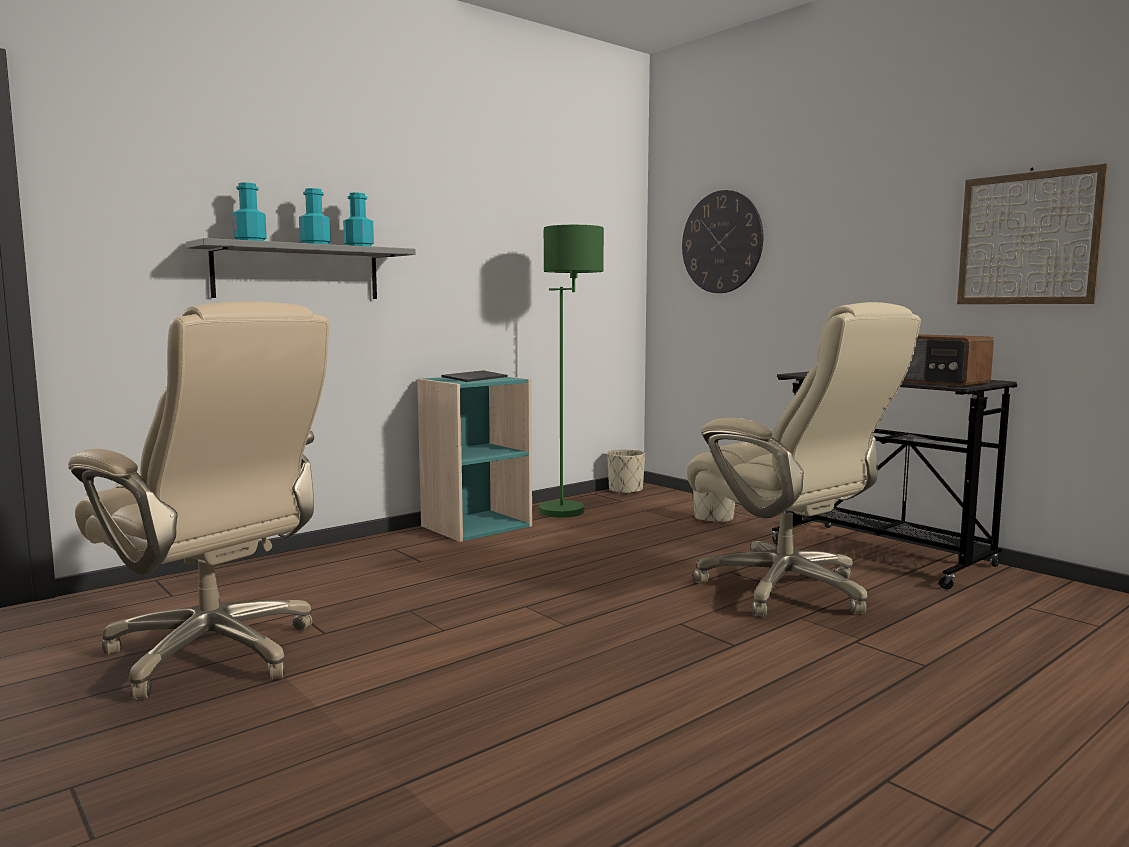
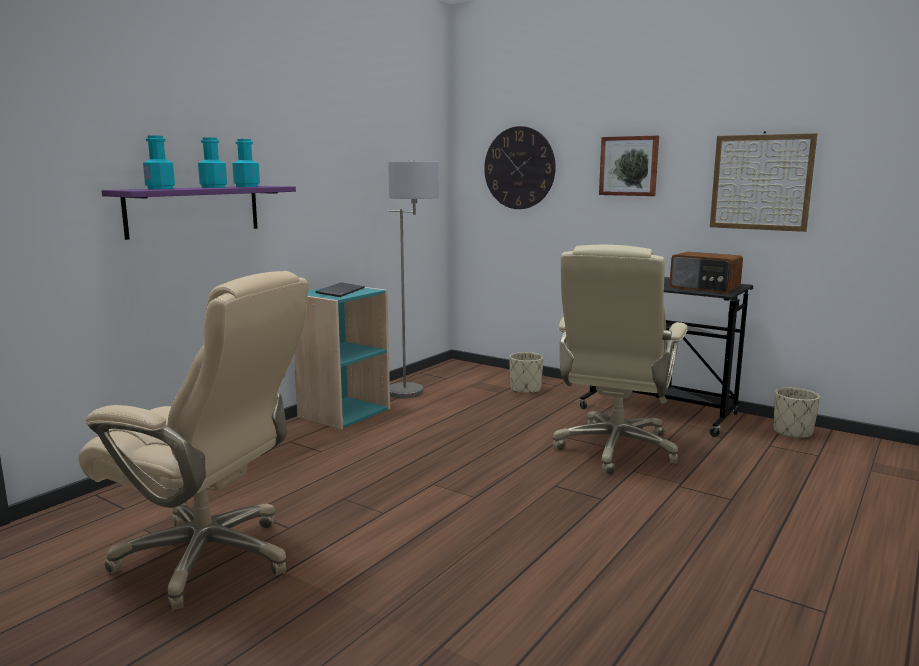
camera: 15 degrees left, 5 degrees up
(297, 272) = (194, 210): grey shelf -> purple shelf
(569, 514) = (412, 395): green floor lamp -> grey floor lamp
(625, 490) = (443, 368): beige planter -> beige planter (792, 432)
(787, 593) = (613, 451): beige office chair -> beige office chair turned 75 degrees clockwise
(852, 229) = (629, 166): none -> picture

